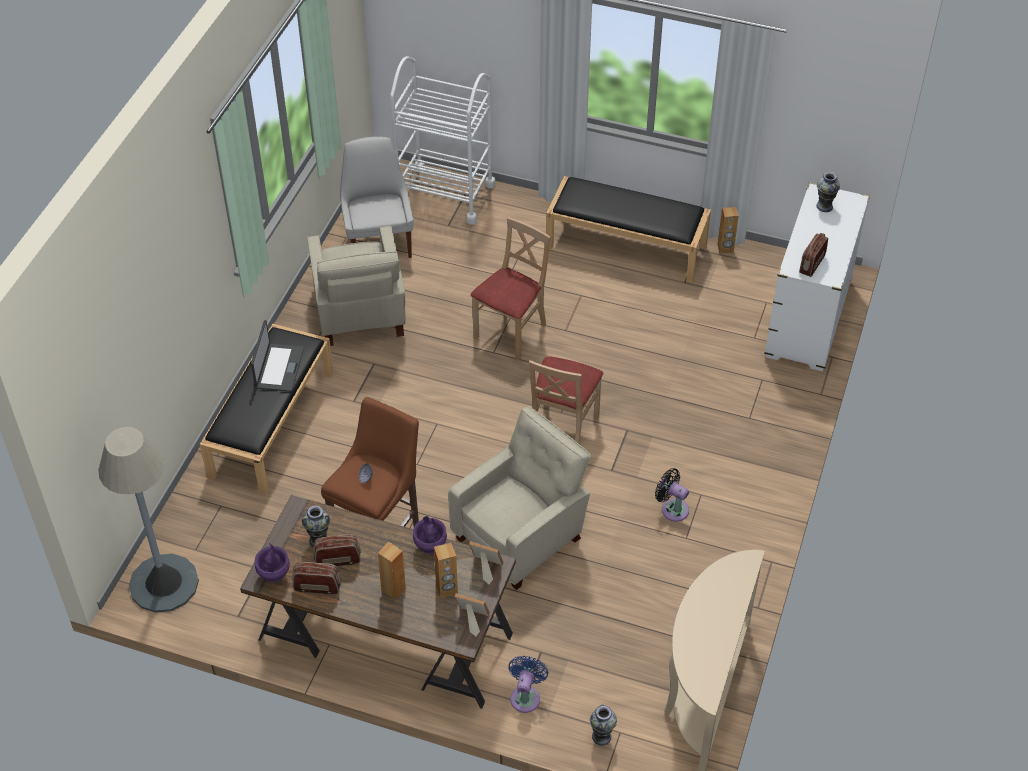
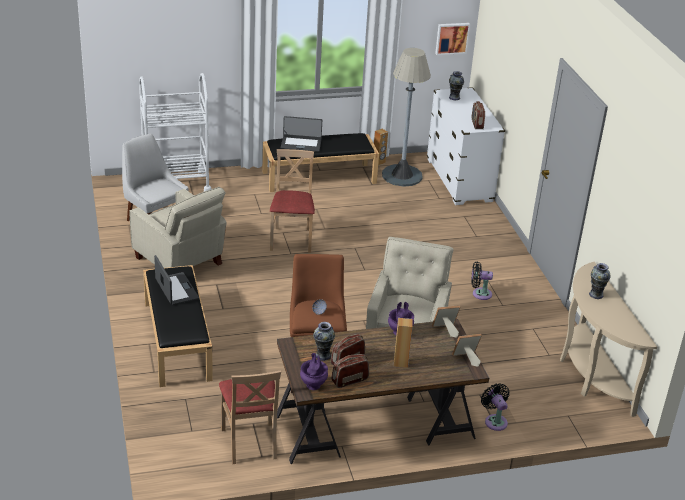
camera: 35 degrees left, 15 degrees down
(164, 583) = (188, 459): grey floor lamp -> grey floor lamp (402, 176)
(447, 589) = (434, 349): brown speaker -> none
(526, 696) = (495, 421): blue fan -> black fan
(562, 429) = (374, 278): beige chair -> beige chair (250, 442)
(601, 736) = (560, 422): vase -> vase (596, 294)
(602, 199) = (301, 144): none -> laptop
(853, 118) = (452, 38): none -> picture

